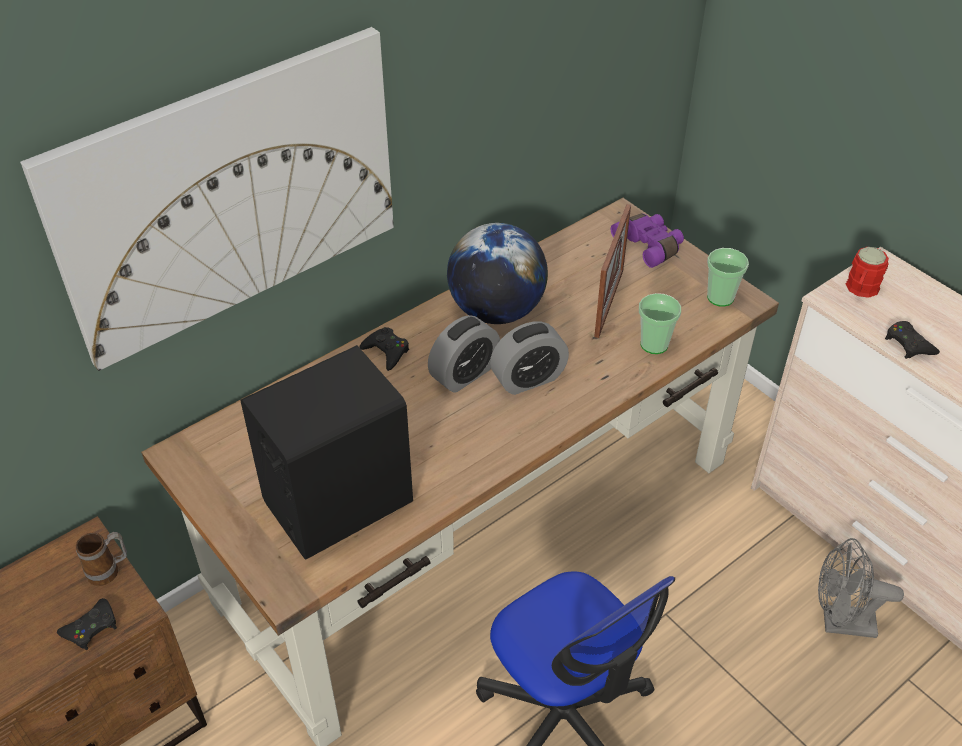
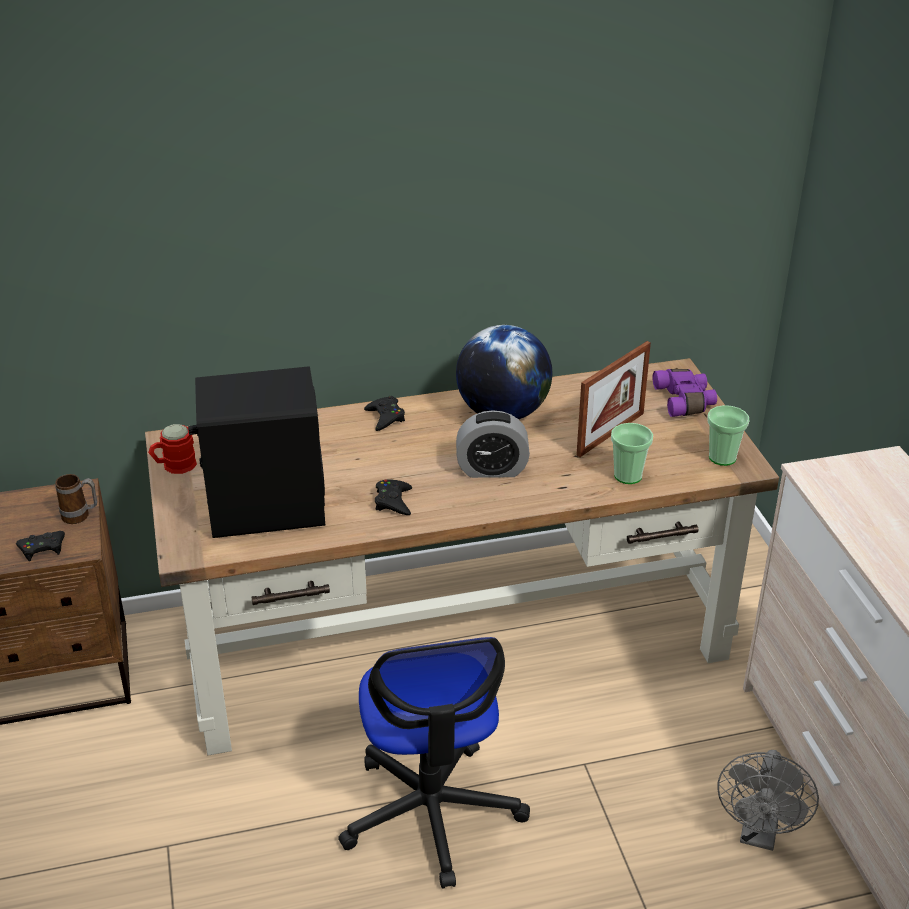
camera: 25 degrees right, 10 degrees down
(230, 195) = (259, 224): picture -> none
(464, 374) = (438, 451): alarm clock -> none
(839, 623) = (759, 834): grey fan -> grey fan turned 105 degrees counterclockwise
(860, 290) = (846, 473): red mug -> red mug (174, 466)
(909, 344) = (859, 528): black game controller -> black game controller (393, 501)

